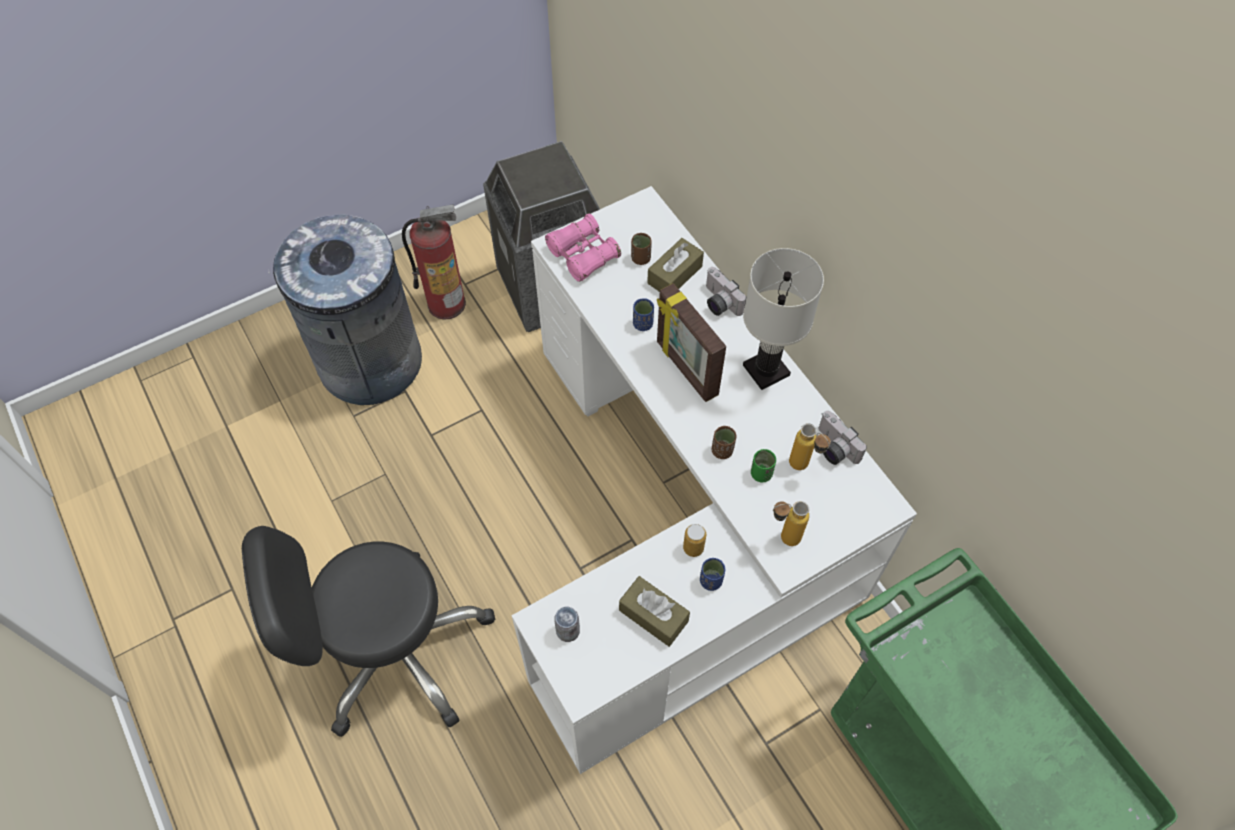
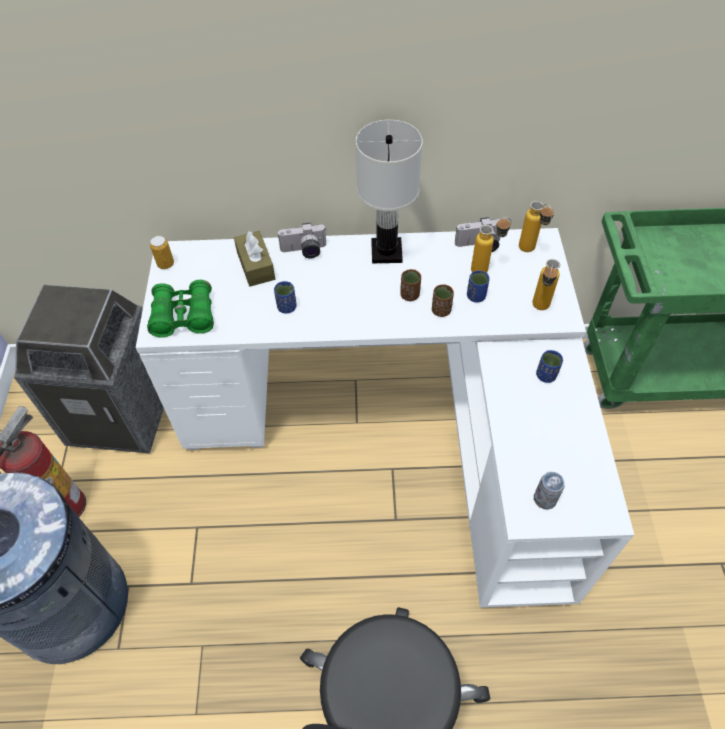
camera: 60 degrees left, 5 degrees down
(583, 255) = (184, 316): pink binoculars -> green binoculars
(640, 258) = (221, 280): brown cup -> brown cup (410, 295)
(653, 615) = (559, 428): brown tissue box -> none
(685, 369) = (350, 299): picture frame -> none
(693, 548) = (511, 373): can -> can (165, 264)
(761, 473) = (476, 296): green cup -> blue cup
(860, 500) = (530, 251): none -> bottle

